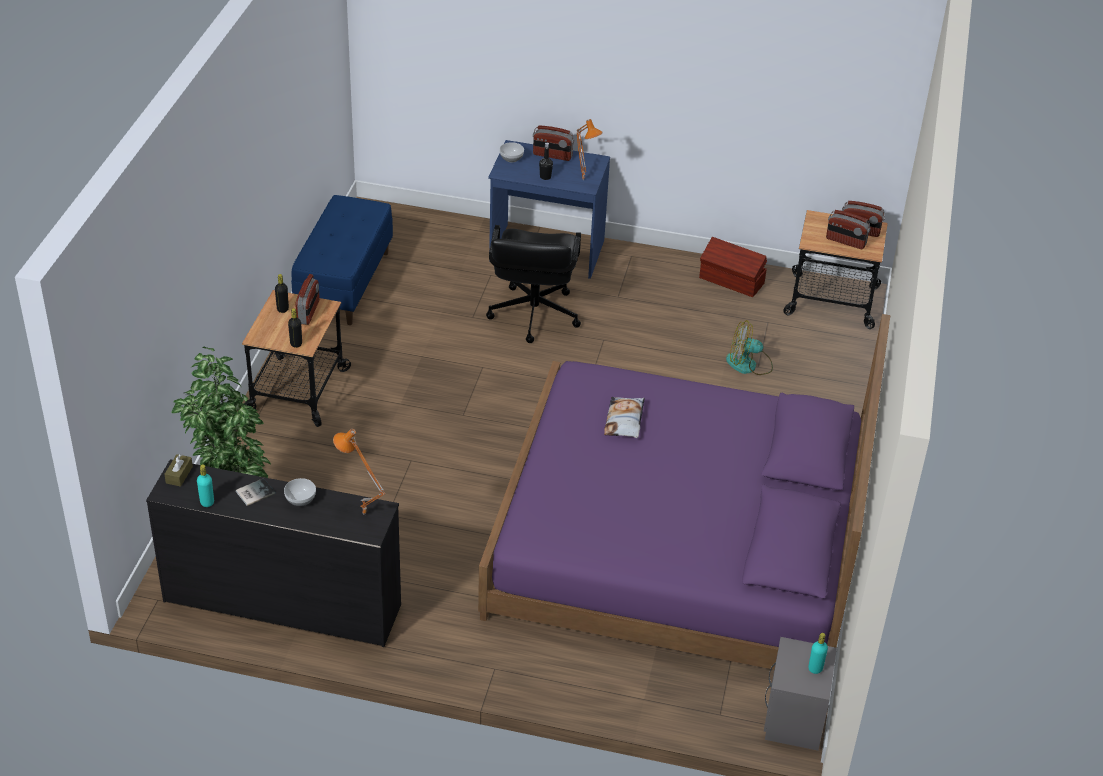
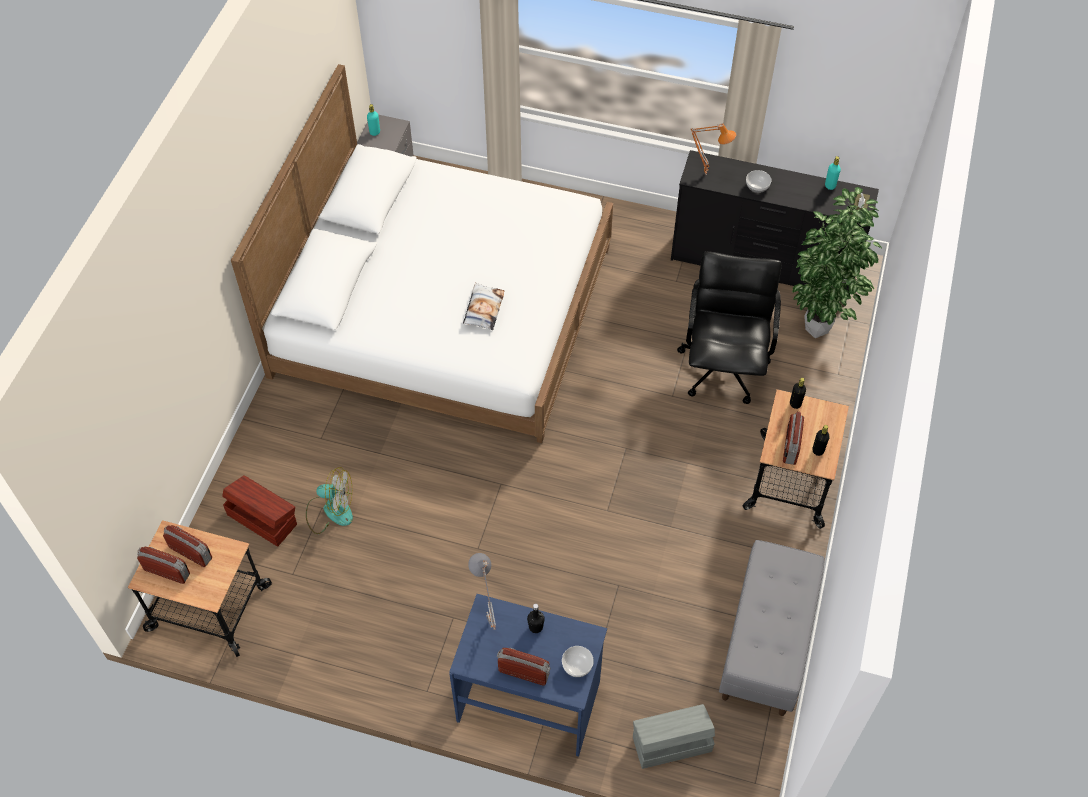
camera: 175 degrees left, 15 degrees up
(254, 492) = (795, 193): book -> none
(344, 283) = (767, 643): blue bench -> grey bench
(432, 230) = (671, 743): none -> grey storage box
(533, 315) = (551, 588): black office chair -> black office chair (723, 367)
(584, 179) = (487, 621): orange table lamp -> grey table lamp
(678, 543) = (443, 309): purple bed -> white bed
(731, 281) = (315, 643): brown storage box -> brown storage box (262, 518)

